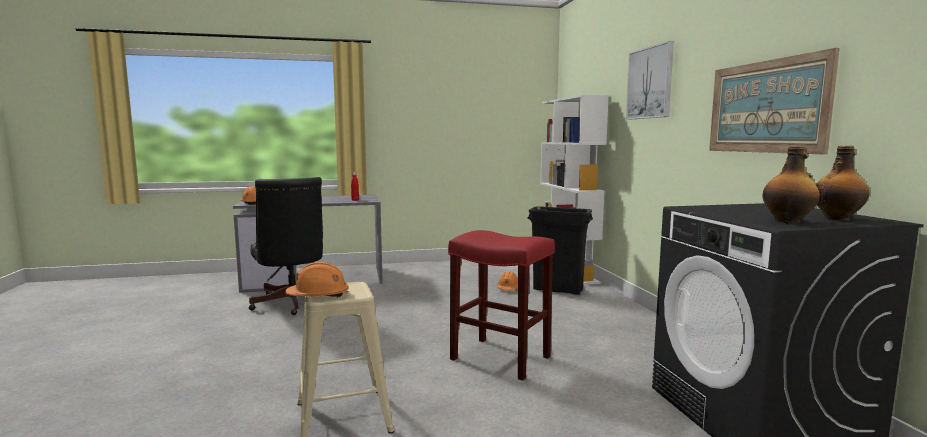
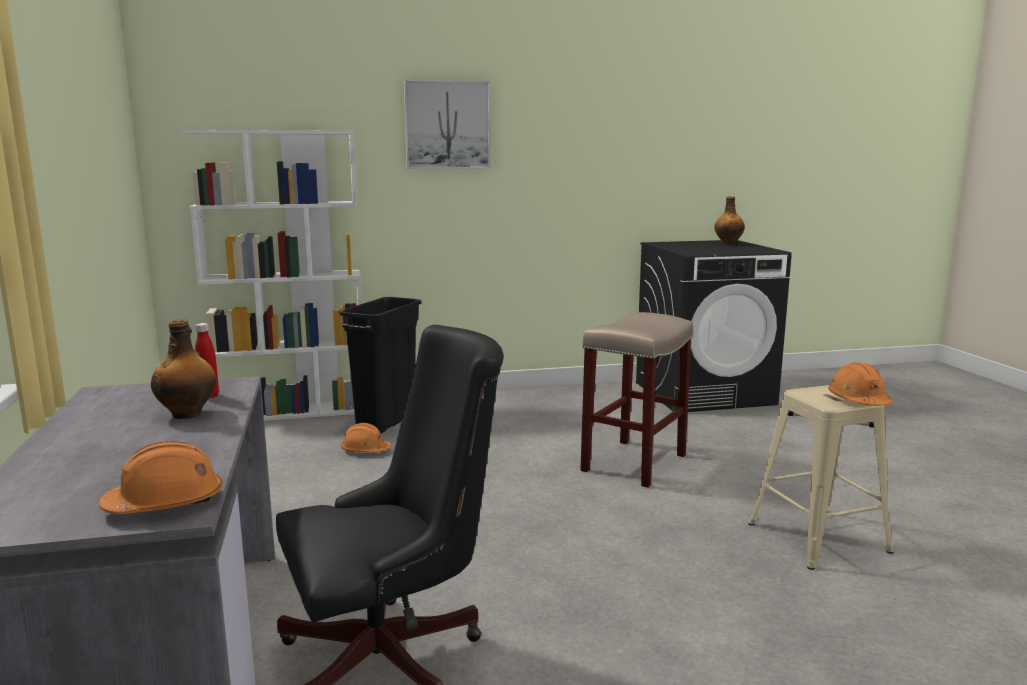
camera: 90 degrees left, 5 degrees up
(498, 358) = (634, 463): red stool -> beige stool
(766, 107) = (619, 164): picture -> none
(788, 221) = (750, 248): bottle -> bottle (188, 414)

